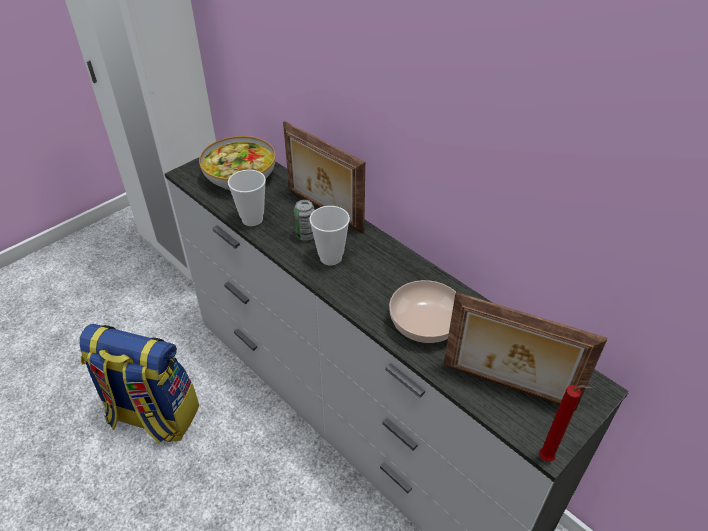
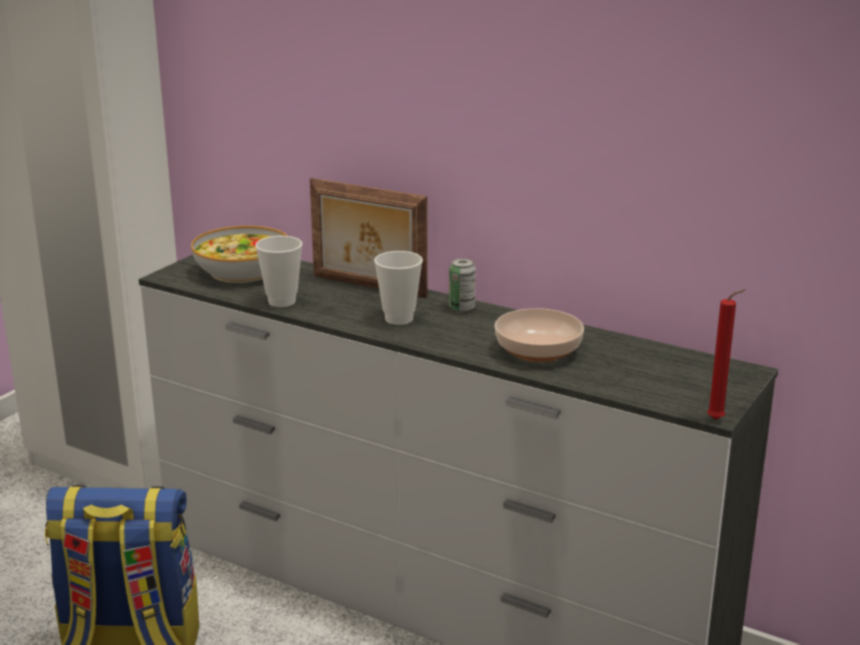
camera: 15 degrees left, 20 degrees down
(306, 235) = (358, 306): can -> can (462, 308)
(507, 388) = (652, 382): picture frame -> none

